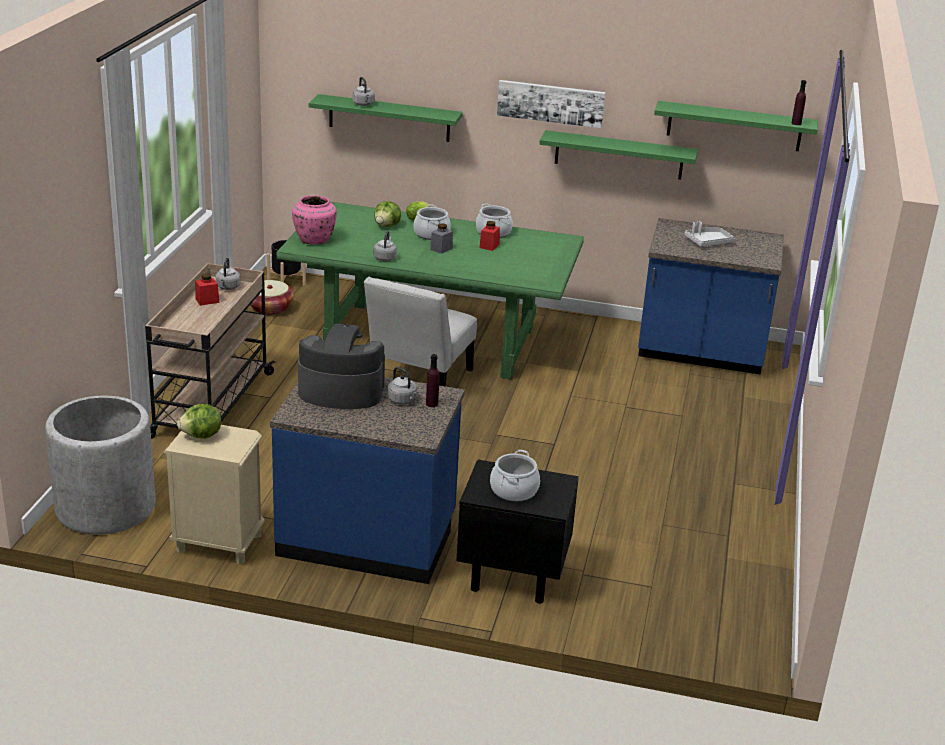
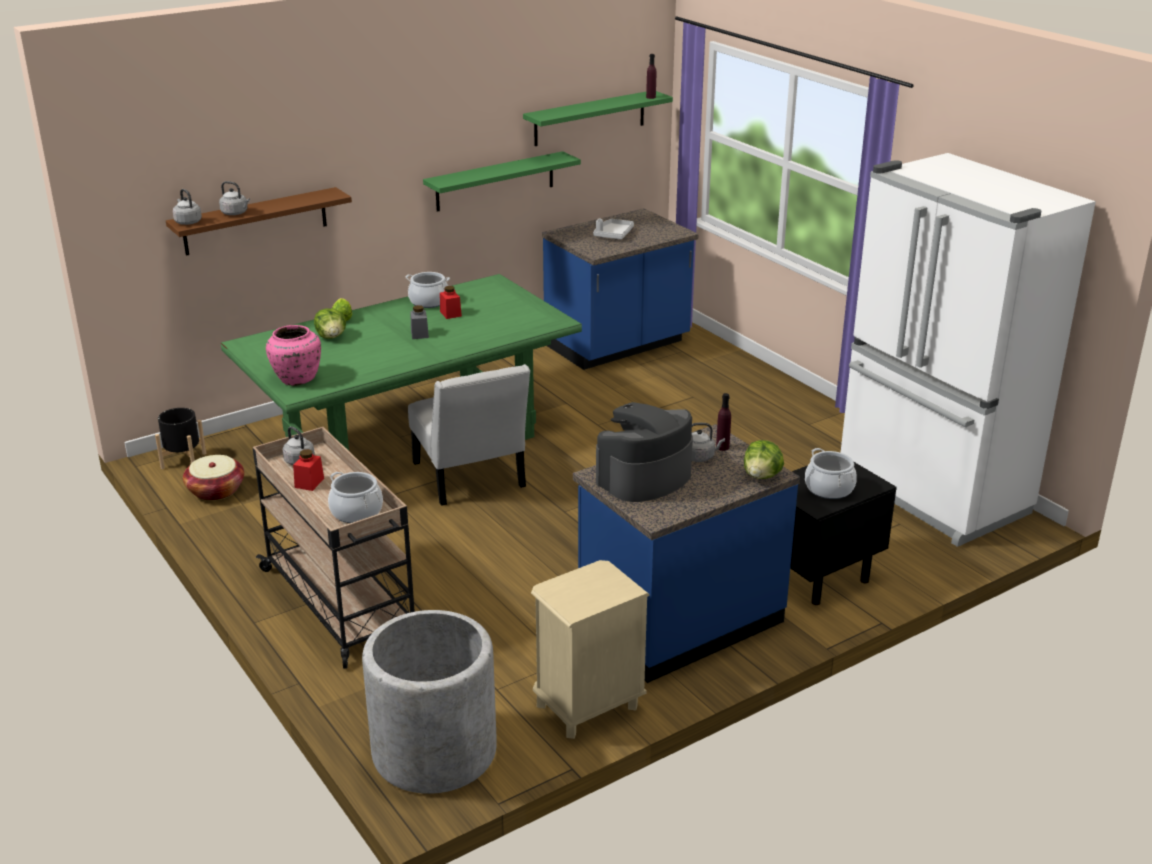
camera: 45 degrees left, 0 degrees up
(201, 436) = (572, 593): lettuce -> lettuce (762, 476)
(385, 258) = (392, 363): grey kettle -> grey kettle (187, 222)
(389, 118) = (255, 221): green shelf -> brown shelf
(431, 234) = (384, 326): cooking pot -> cooking pot (356, 512)
(551, 103) = (424, 148): picture -> none
(723, 586) = (930, 495): none -> white fridge

